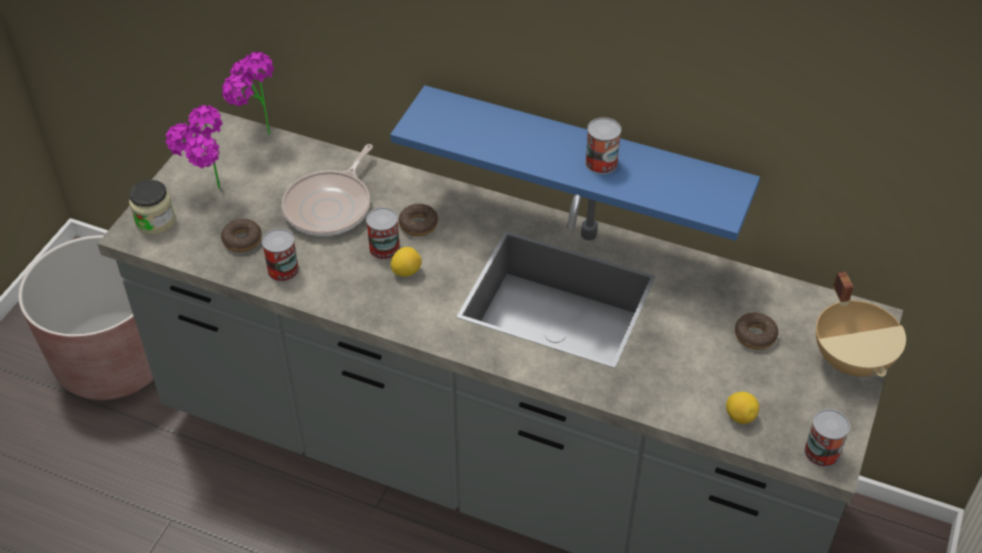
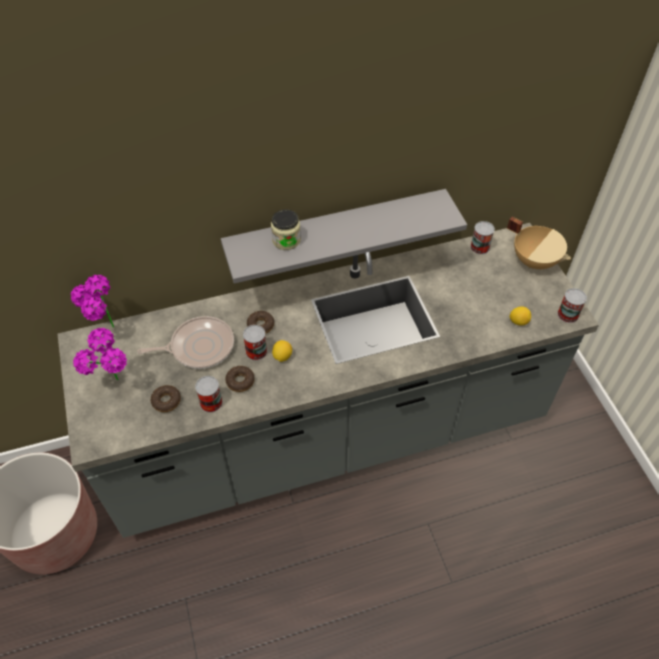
camera: 40 degrees left, 5 degrees up
(155, 221) = (97, 426): jar -> jar (286, 240)
(331, 206) = (199, 347): frying pan -> frying pan turned 90 degrees counterclockwise
(584, 161) = (336, 233): blue shelf -> grey shelf
(601, 163) = (364, 226): can -> can (480, 247)
(755, 335) = (483, 276): donut -> donut (240, 381)

